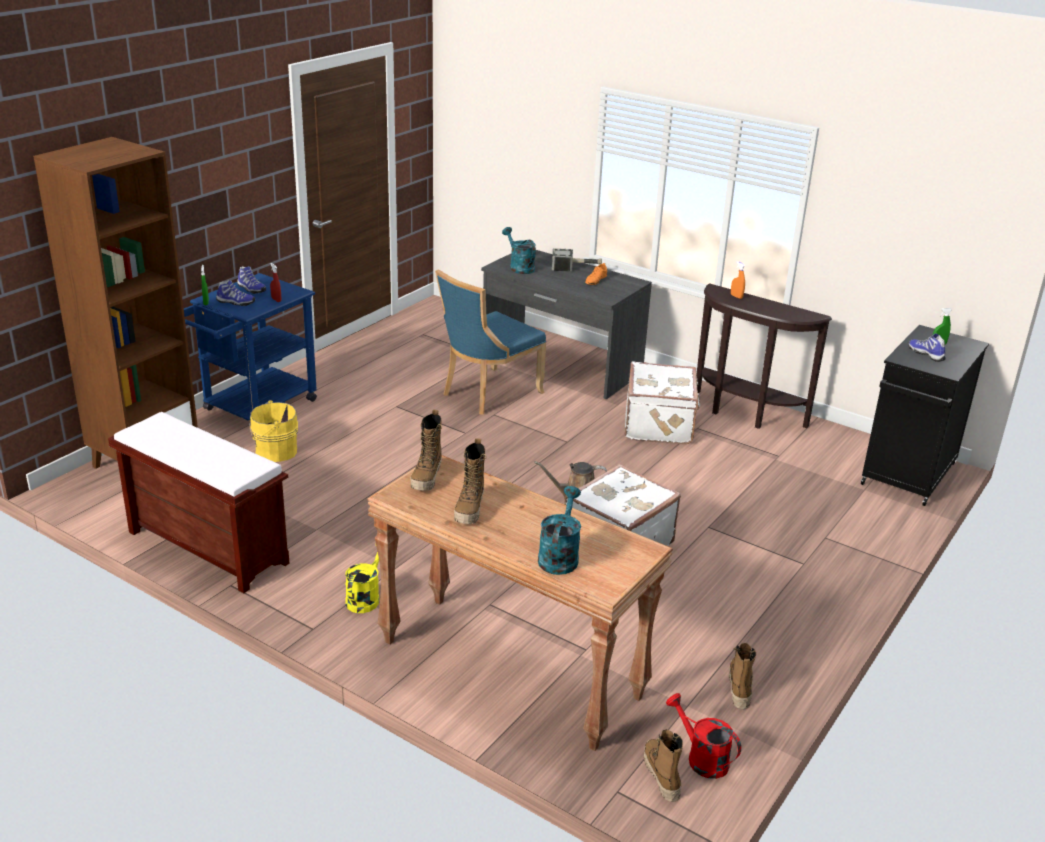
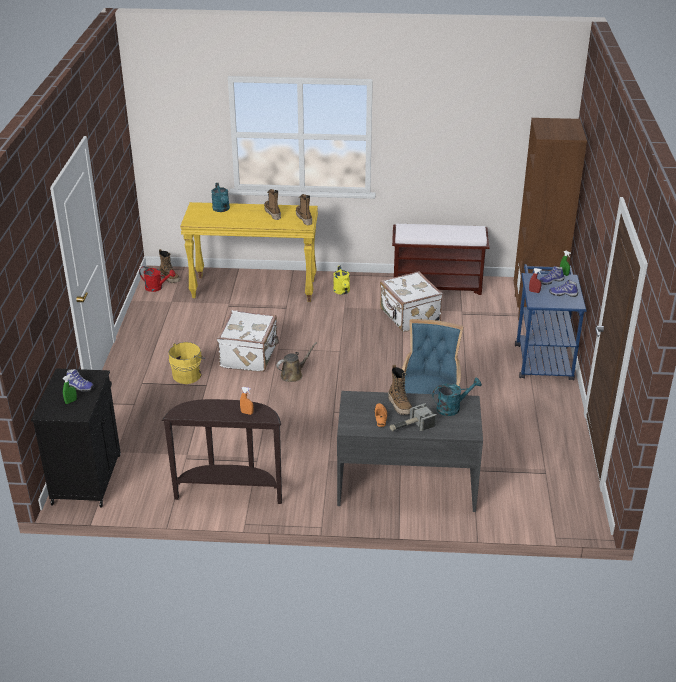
camera: 150 degrees right, 5 degrees up
(274, 451) = (486, 337): yellow bucket -> yellow bucket (188, 375)
(508, 670) = (254, 288): brown console table -> yellow console table
(519, 267) = (452, 407): turquoise watering can -> turquoise watering can turned 45 degrees counterclockwise
(660, 425) = (284, 453): white suitcase -> white suitcase (409, 316)
(739, 687) = (152, 315): boot -> boot (400, 405)

